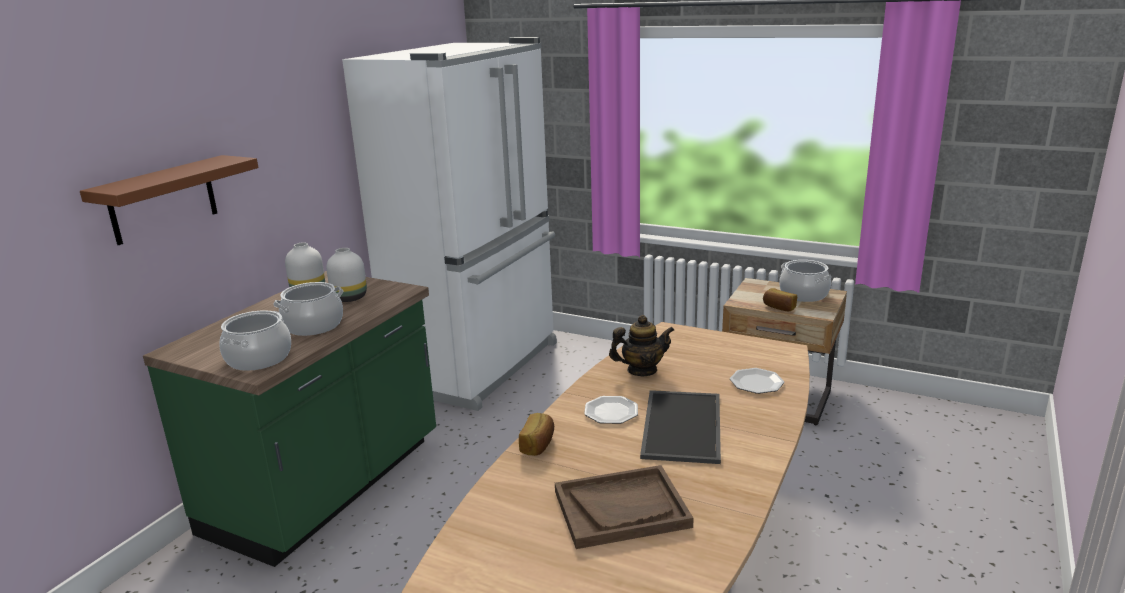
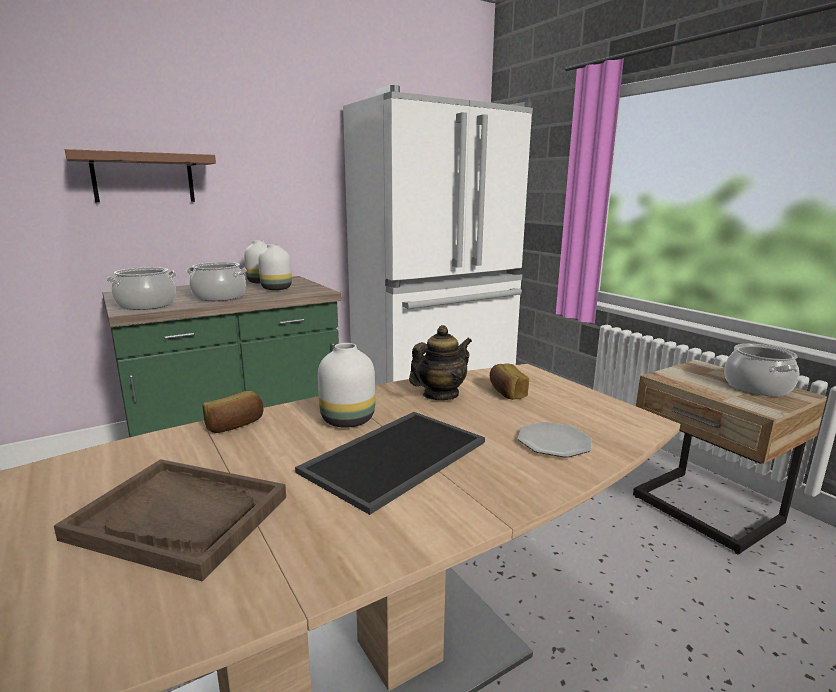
camera: 30 degrees right, 5 degrees down
(611, 412) = (349, 419): plate -> white vase
(641, 370) = (440, 395): teapot -> teapot turned 60 degrees counterclockwise
(779, 307) = (708, 391): bread -> bread (506, 392)

